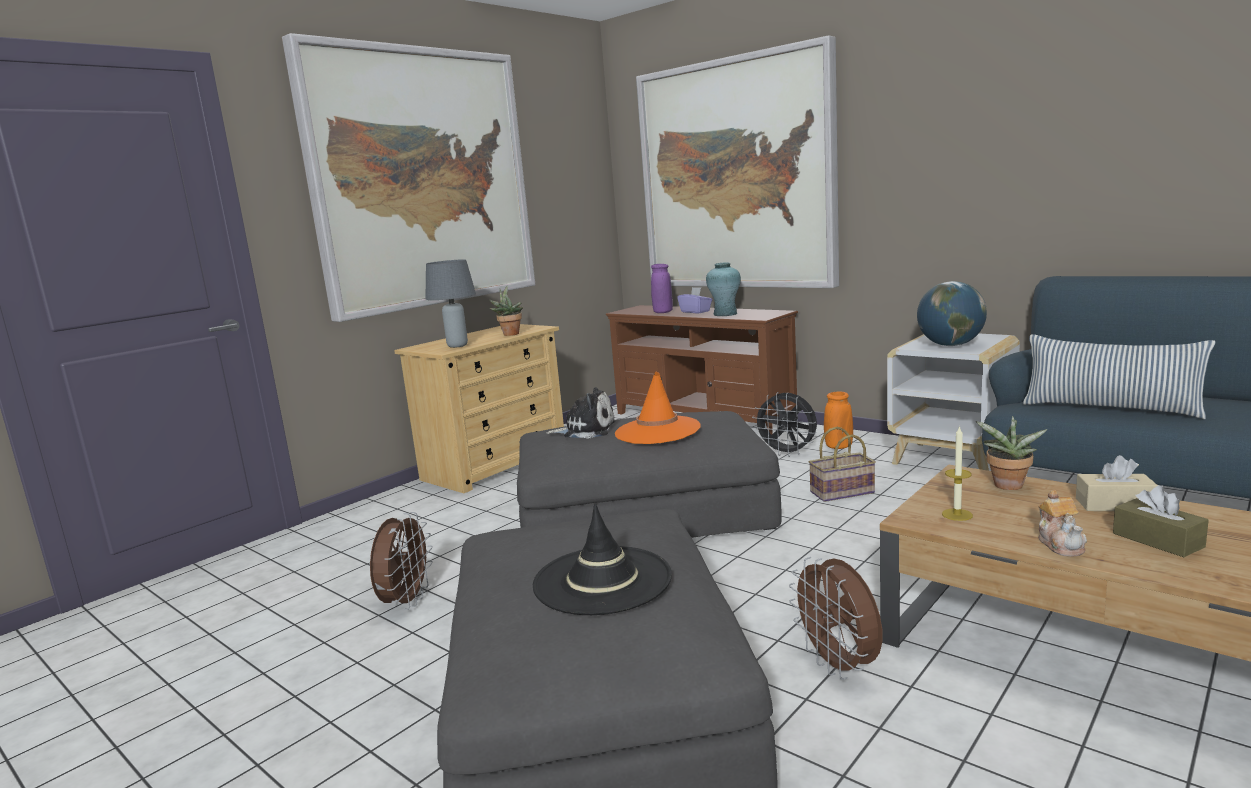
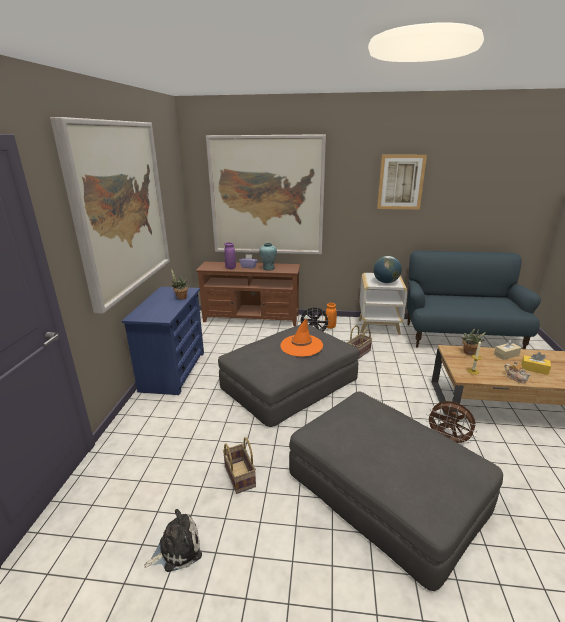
camera: 35 degrees left, 10 degrees up
(406, 602) = (238, 476): brown fan -> basket
(458, 346) = (164, 312): grey table lamp -> none
(496, 465) = (173, 370): beige dresser -> blue dresser
(586, 430) = (263, 351): plush toy -> plush toy (177, 549)
(602, 580) = (407, 445): black hat -> none
(1004, 114) = (401, 182): none -> picture
(1110, 408) = (455, 307): pillow -> none
(1157, 540) = (534, 369): brown tissue box -> yellow tissue box

